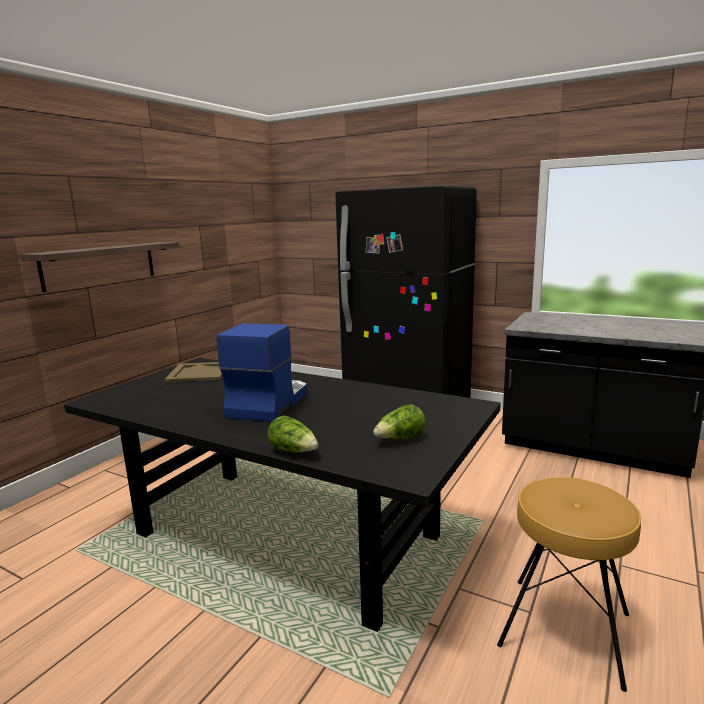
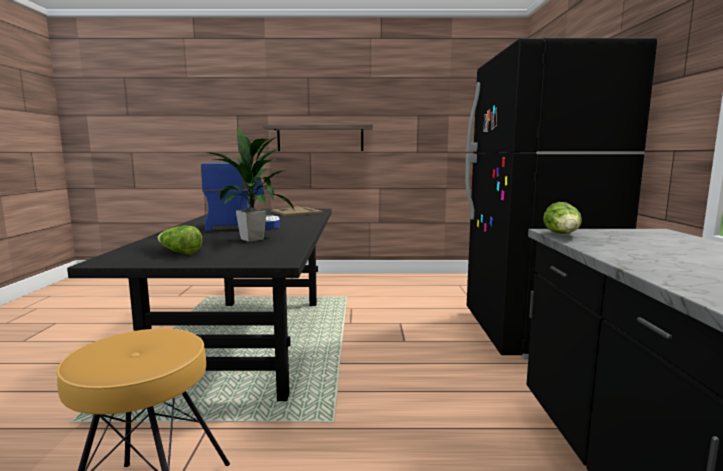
camera: 60 degrees right, 5 degrees down
(294, 451) = (152, 239): lettuce -> lettuce (563, 235)
(360, 406) = (252, 239): none -> potted plant

